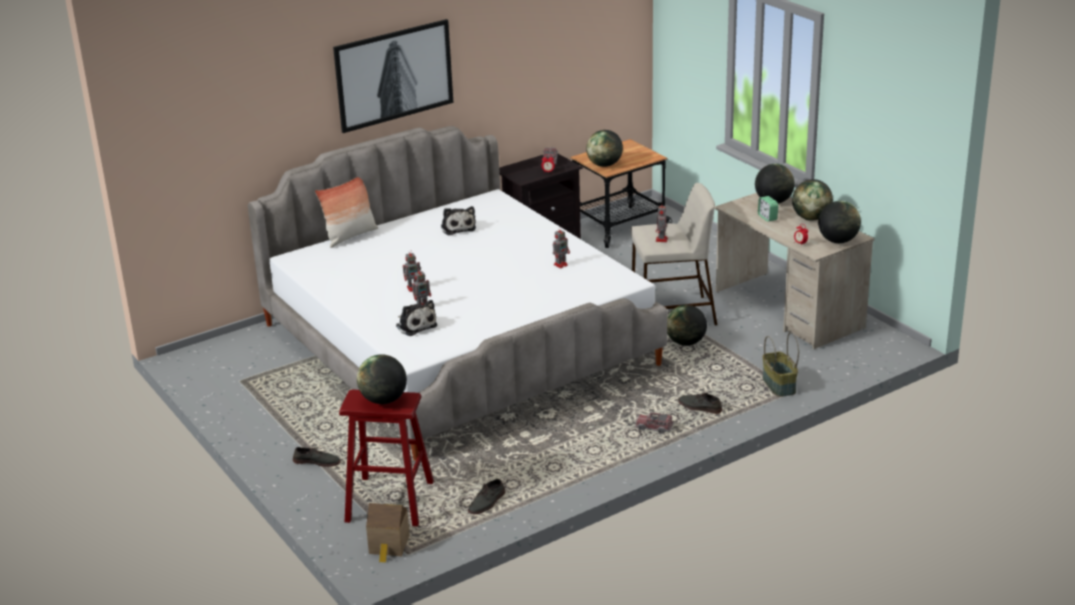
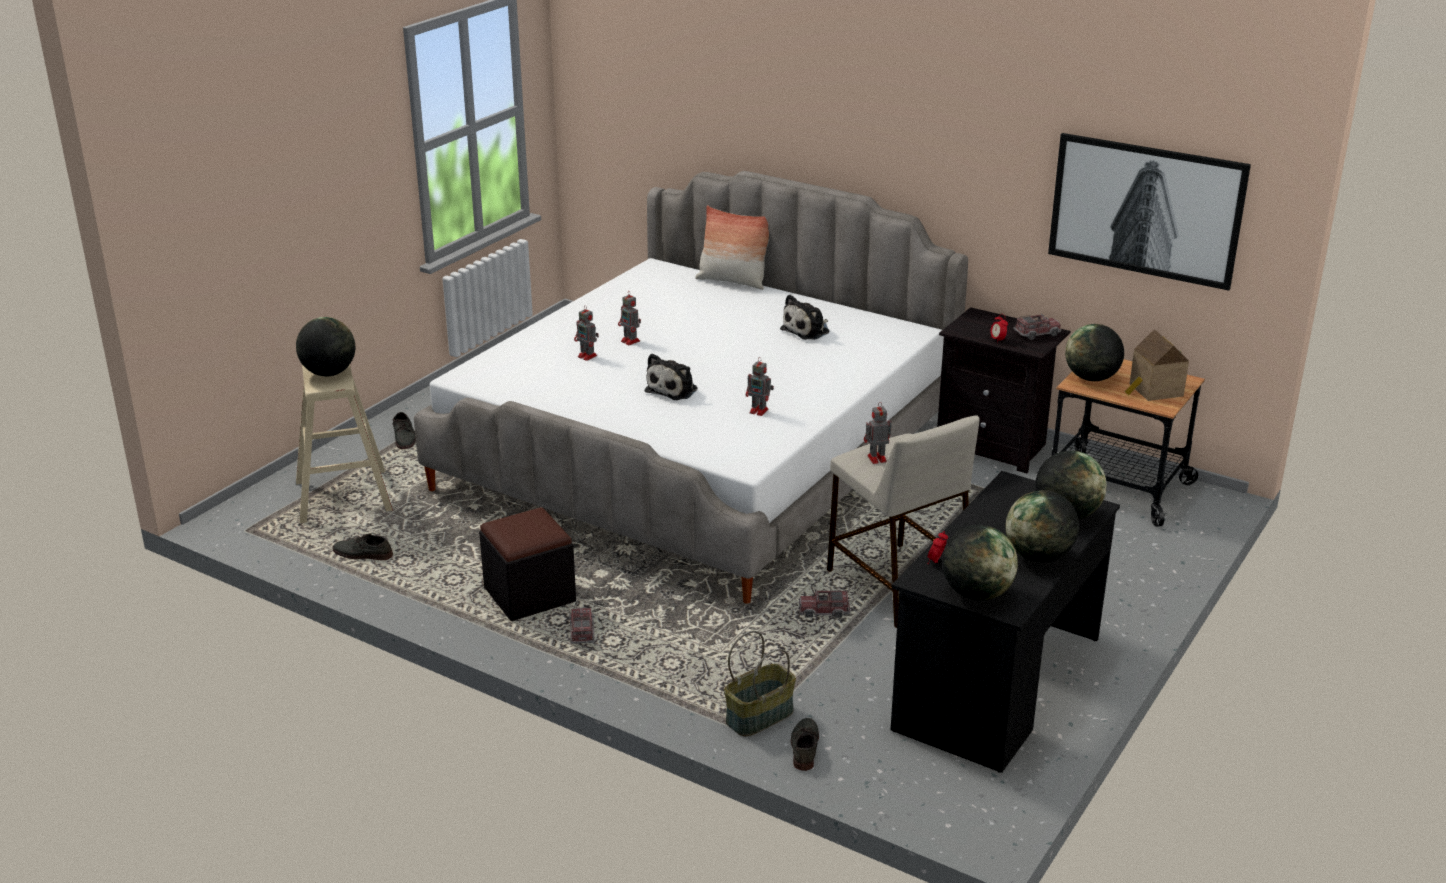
camera: 65 degrees right, 0 degrees up
(389, 501) = (343, 496): red stool -> beige stool
(389, 546) = (259, 517): toy house -> toy house (1154, 390)
(393, 74) = (854, 113): picture -> picture (1146, 209)
(415, 325) = (541, 362): plush toy -> plush toy (673, 389)
(594, 440) = (529, 594): none -> black ottoman
(686, 343) = (824, 611): globe -> toy truck
(699, 407) = (656, 658): grey shoe -> grey shoe (804, 747)
(767, 217) = (1004, 519): alarm clock -> none
(788, 310) = (997, 684): beige desk -> black desk

